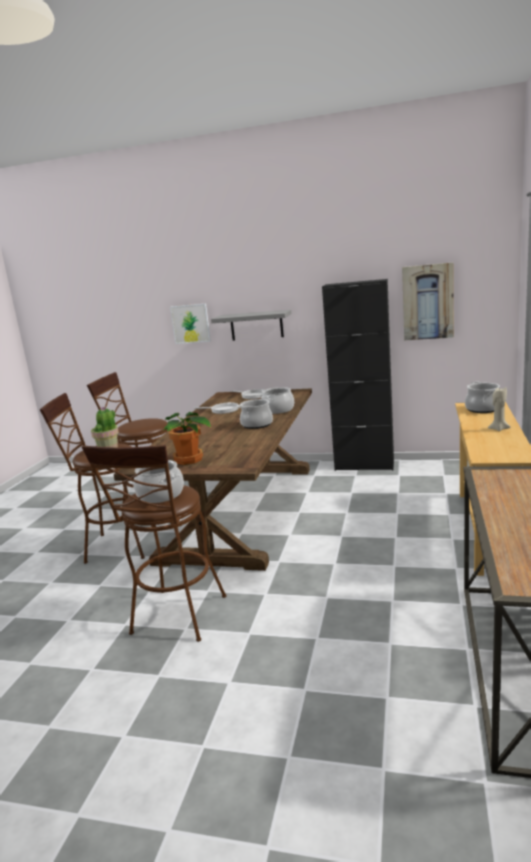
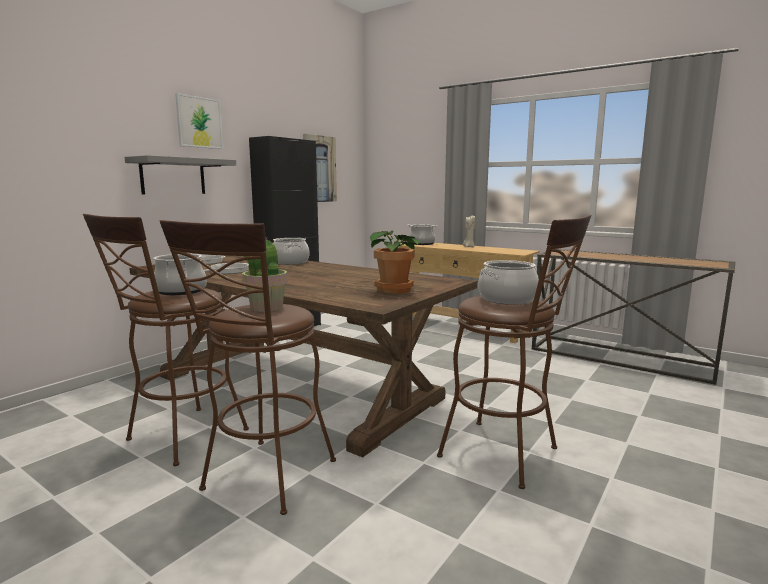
camera: 70 degrees left, 5 degrees down
(190, 323) = (74, 164): picture -> picture (199, 122)
(257, 424) = (323, 269): cooking pot -> cooking pot (180, 291)

